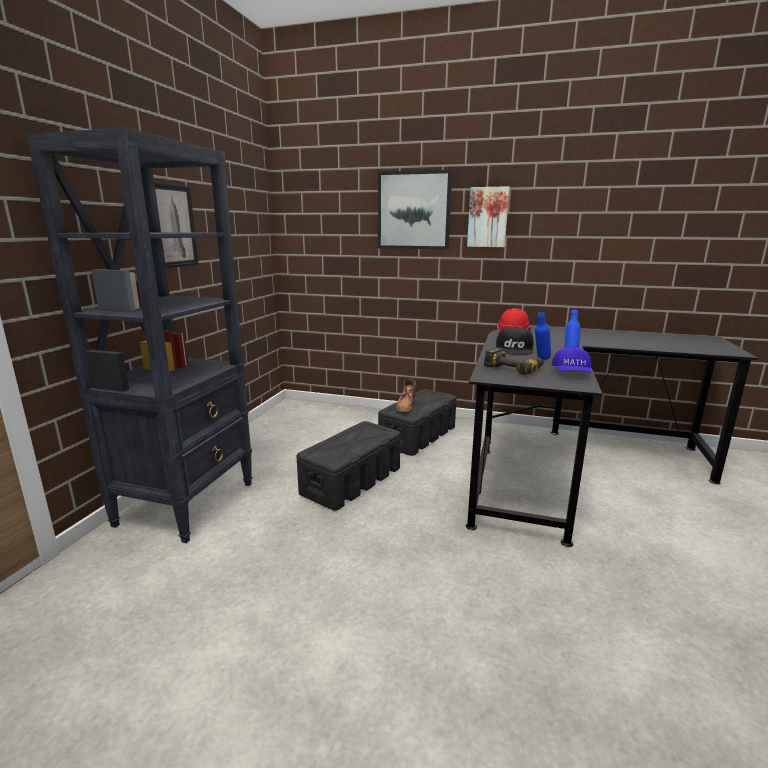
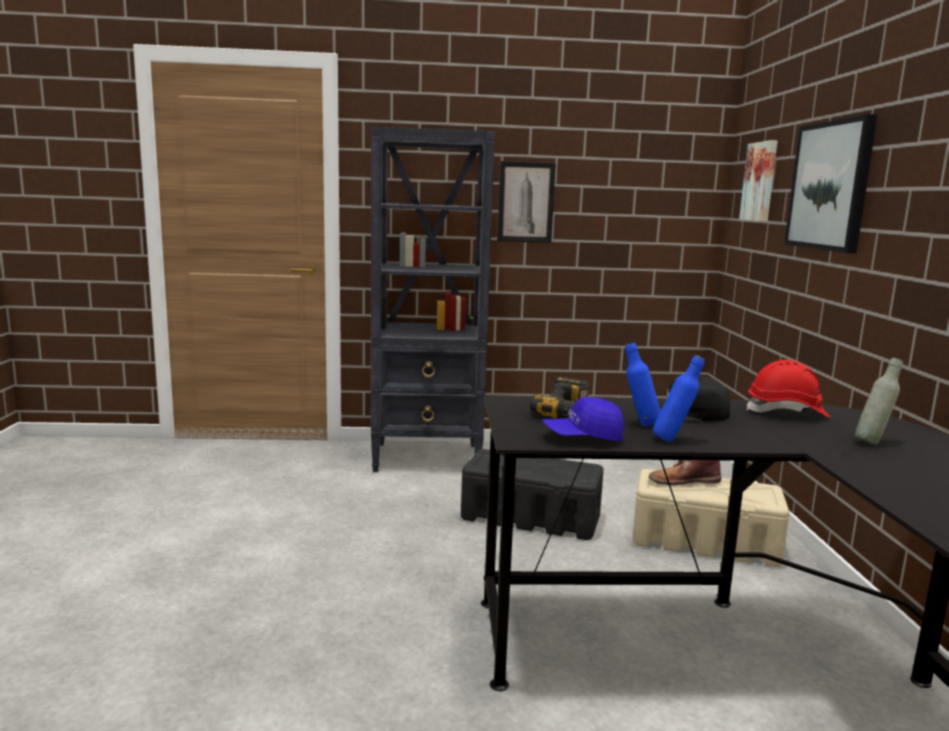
camera: 70 degrees right, 5 degrees down
(418, 436) = (705, 542): black storage box -> beige storage box
(488, 217) = (908, 197): picture -> picture (761, 181)
(561, 335) = (872, 442): none -> grey bottle

